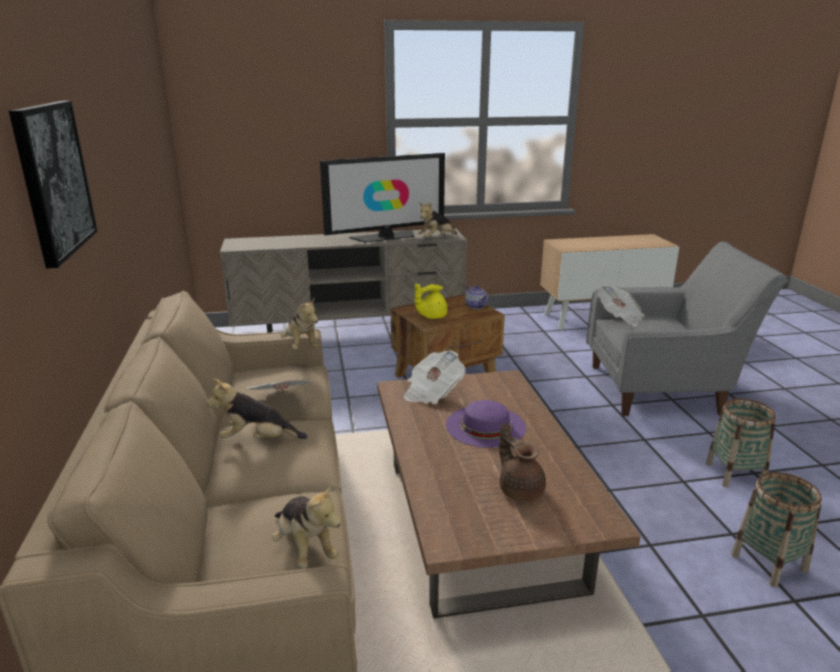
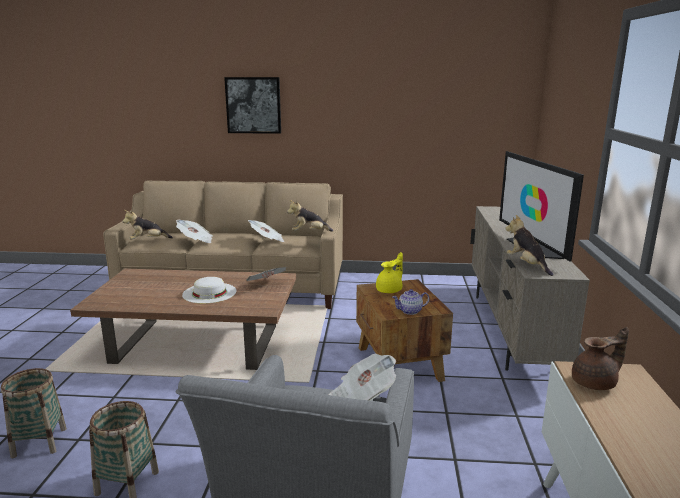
camera: 105 degrees right, 5 degrees down
(258, 440) = (234, 236): plush toy -> none
(293, 476) = (196, 240): none -> newspaper
(431, 316) = (390, 290): yellow teapot -> yellow teapot turned 60 degrees clockwise
(485, 426) = (209, 293): purple hat -> white hat
(520, 489) = (142, 291): brown teapot -> brown teapot (595, 383)

